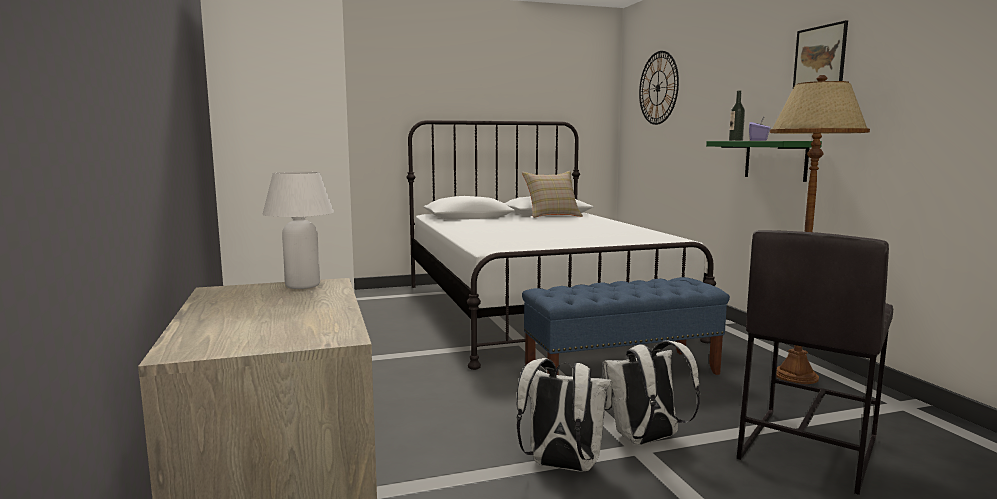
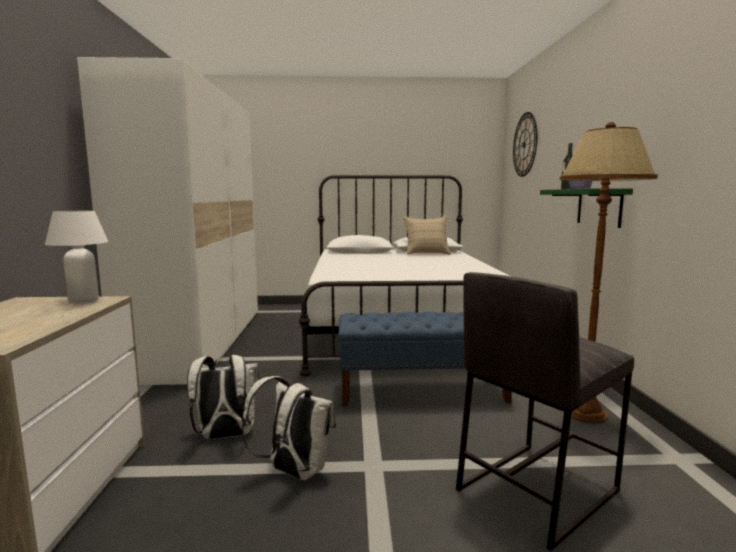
camera: 15 degrees right, 0 degrees up
(646, 440) = (387, 458): white backpack -> white backpack (225, 436)
(820, 57) = (634, 107): picture -> none

